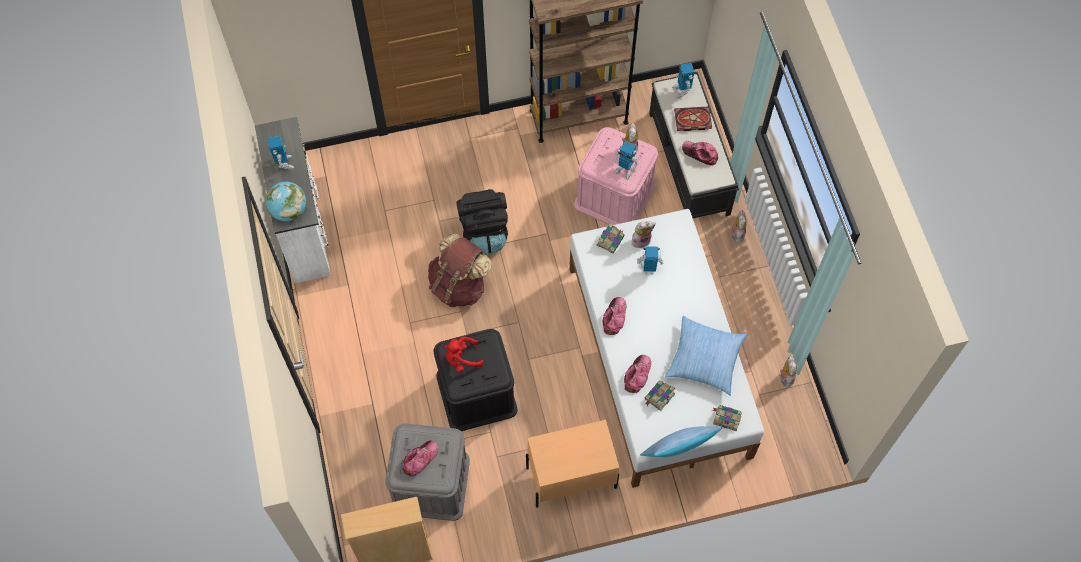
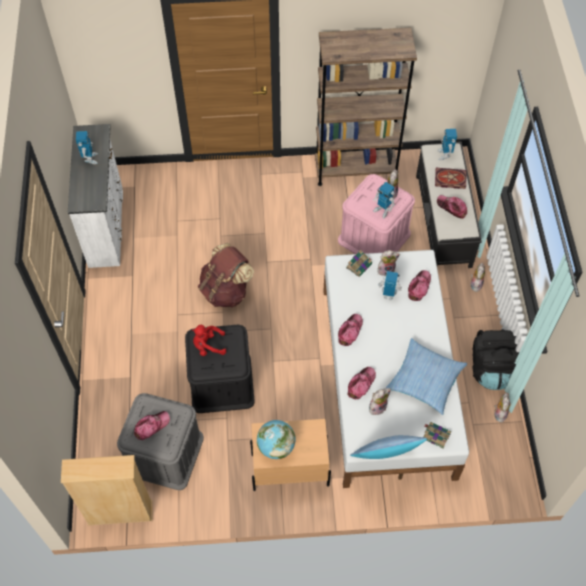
camera: 10 degrees right, 5 degrees down
(289, 211) = (84, 197): globe -> globe (276, 446)
(484, 232) = (256, 251): black backpack -> black backpack (491, 368)
(659, 397) = (377, 406): book -> plush toy
(680, 255) = (419, 287): none -> cap

